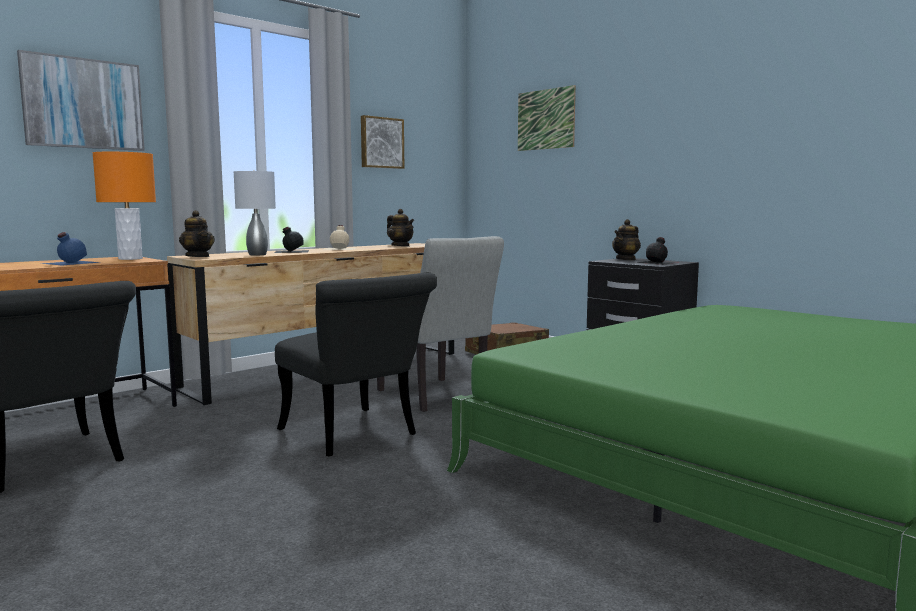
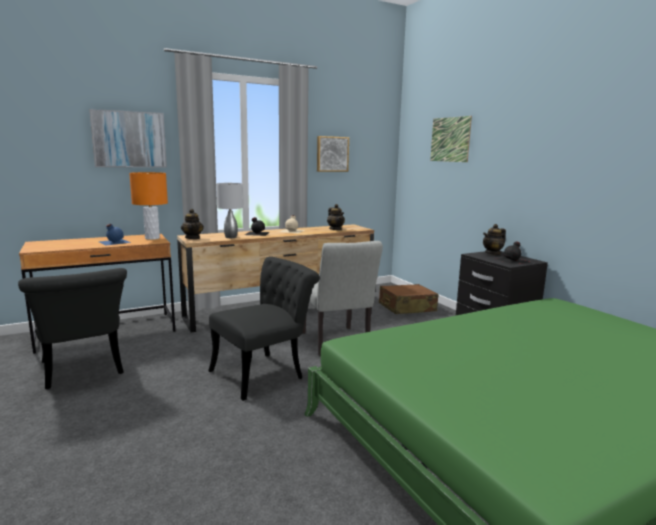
camera: 15 degrees right, 5 degrees up
(355, 435) = (265, 372): black chair -> black chair turned 105 degrees counterclockwise

